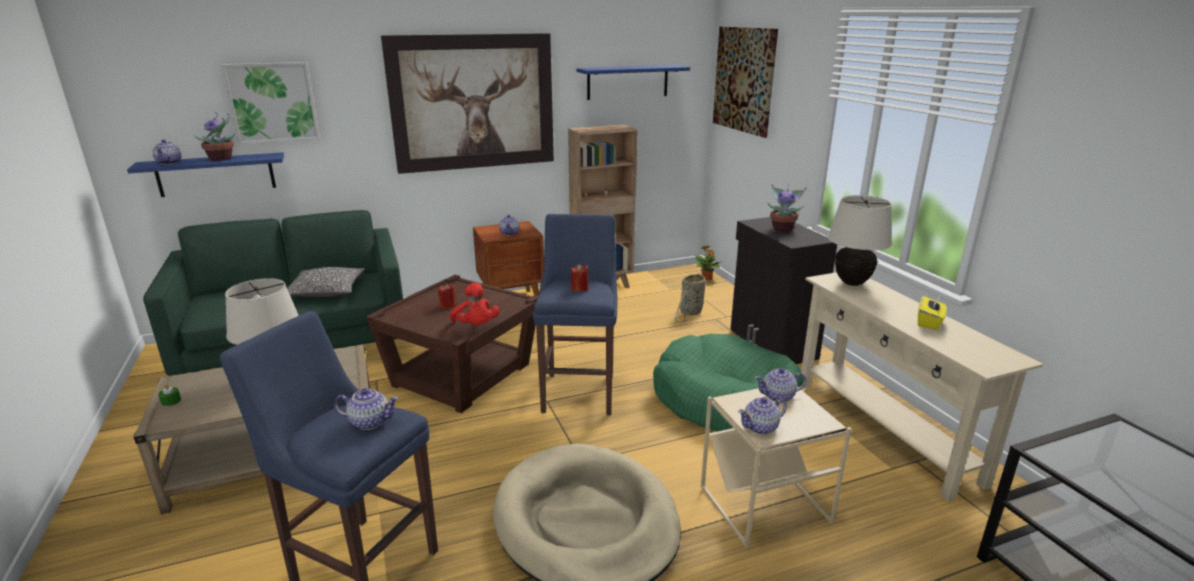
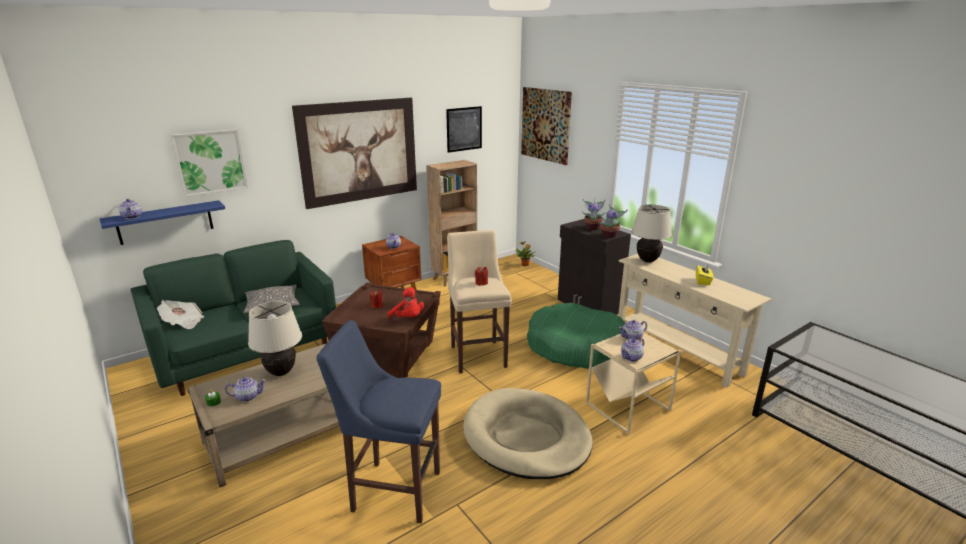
camera: 15 degrees left, 0 degrees up
(215, 298) = (183, 322): none -> newspaper
(222, 159) = (174, 210): potted plant -> potted plant (610, 235)
(369, 421) = (408, 388): teapot -> teapot (247, 396)
(579, 391) = (478, 354): blue stool -> beige stool
(627, 82) = (464, 129): blue shelf -> picture
(690, 313) = (525, 291): basket -> none

